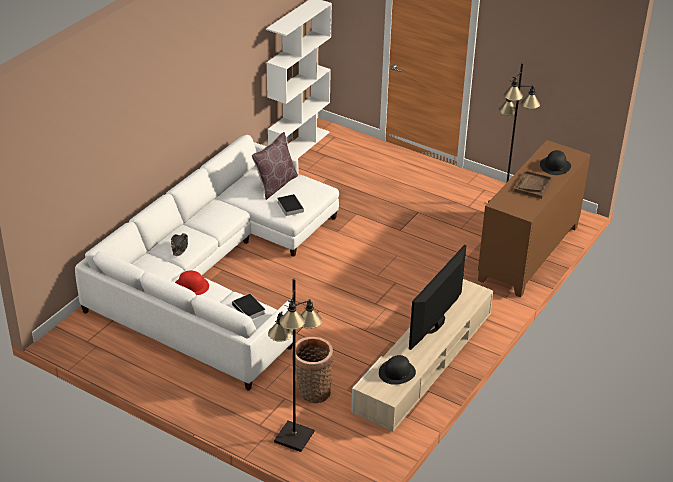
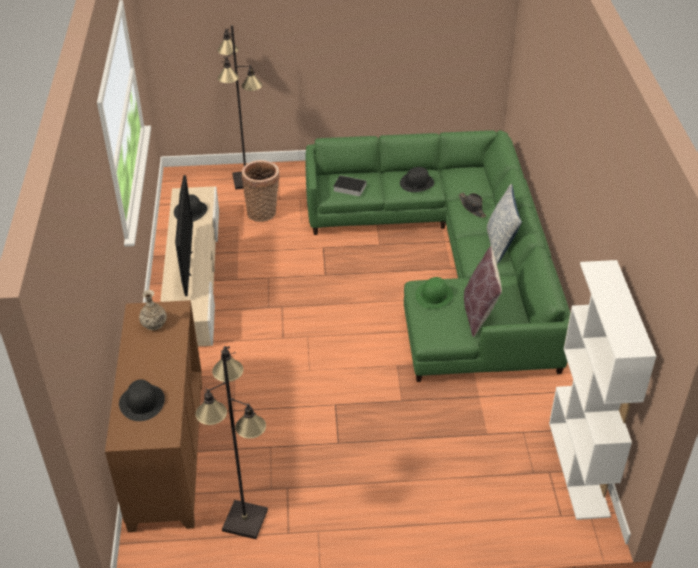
camera: 145 degrees right, 5 degrees up
(191, 286) = (416, 183): red hat -> black hat
(200, 215) = (501, 244): none -> pillow
(216, 273) = (450, 262): white sofa -> green sofa
(289, 206) = (434, 295): book -> green hat
(520, 202) = (154, 324): none -> vase
(533, 185) = (152, 355): brown tray -> none

